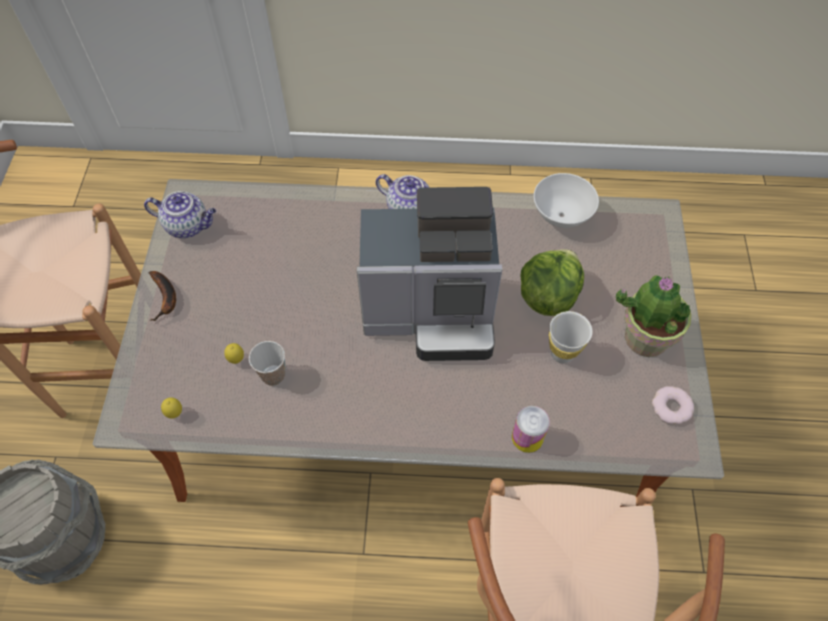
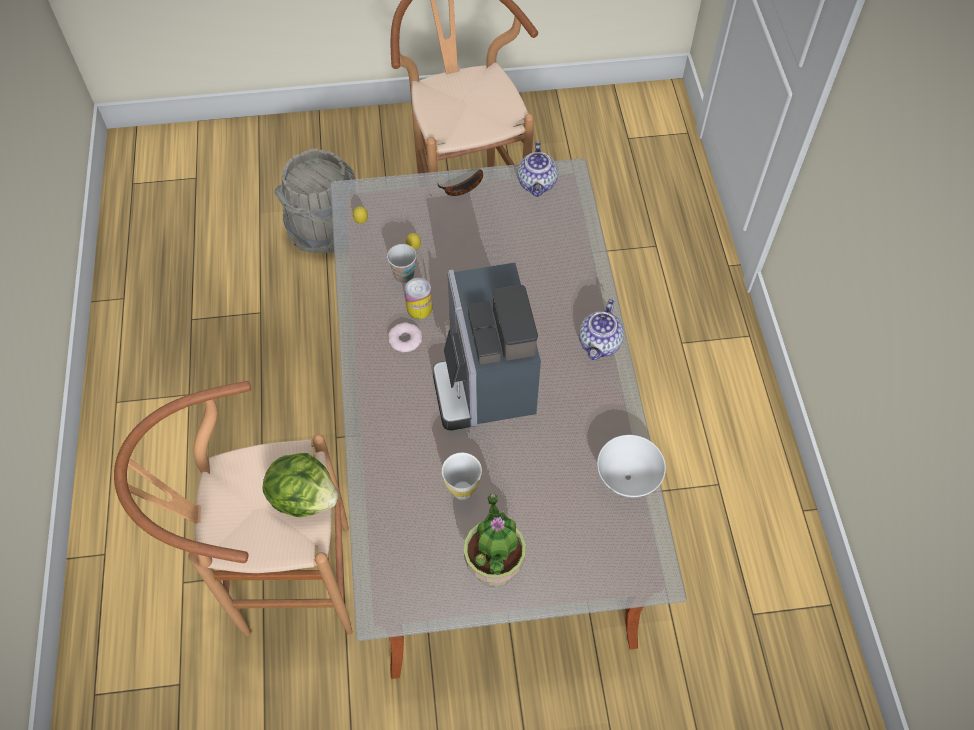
camera: 80 degrees right, 0 degrees up
(527, 437) = (373, 468): can -> can (419, 308)
(547, 296) = (525, 473): lettuce -> lettuce (304, 497)
(671, 407) = (421, 590): donut -> donut (405, 339)

